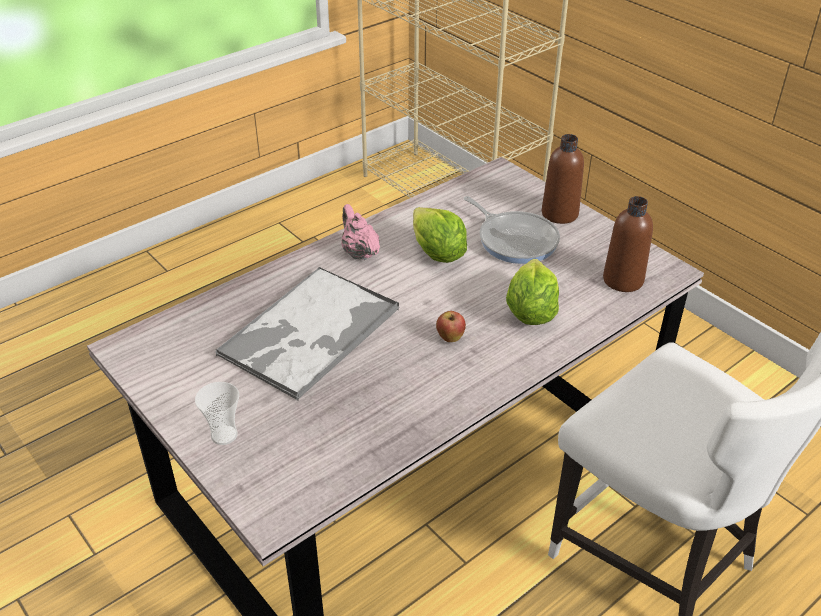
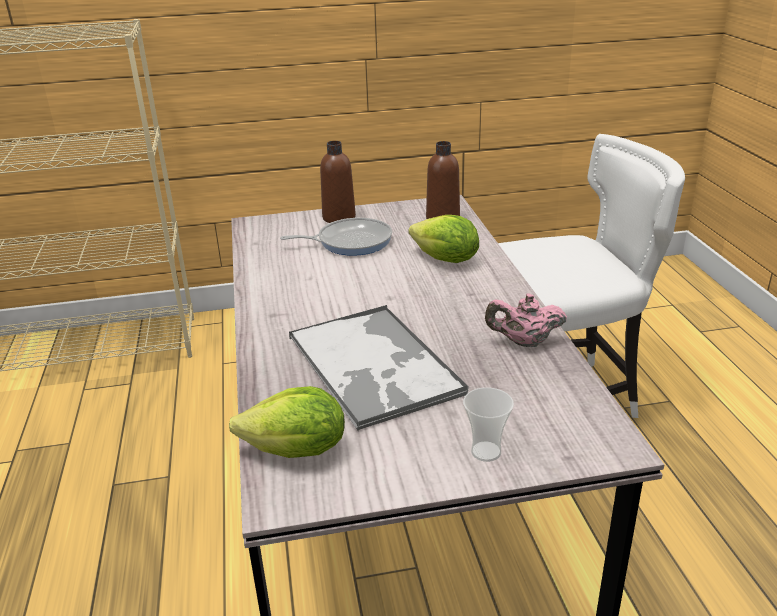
camera: 60 degrees left, 10 degrees down
(359, 252) = (283, 311): pink teapot -> pink teapot (524, 342)
(437, 253) = (329, 276): lettuce -> lettuce (297, 451)
(450, 338) = (447, 299): apple -> none

